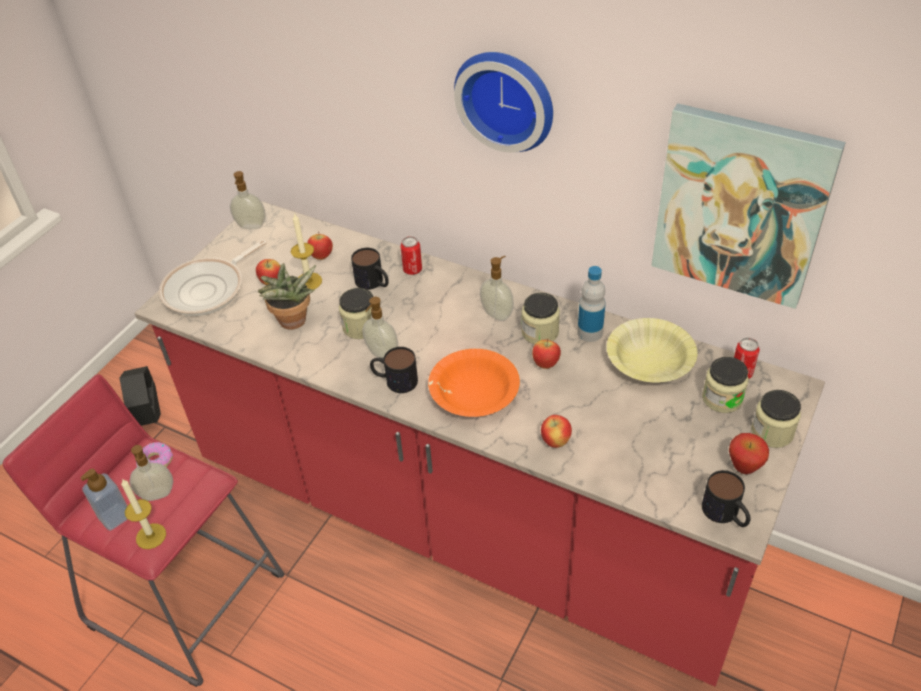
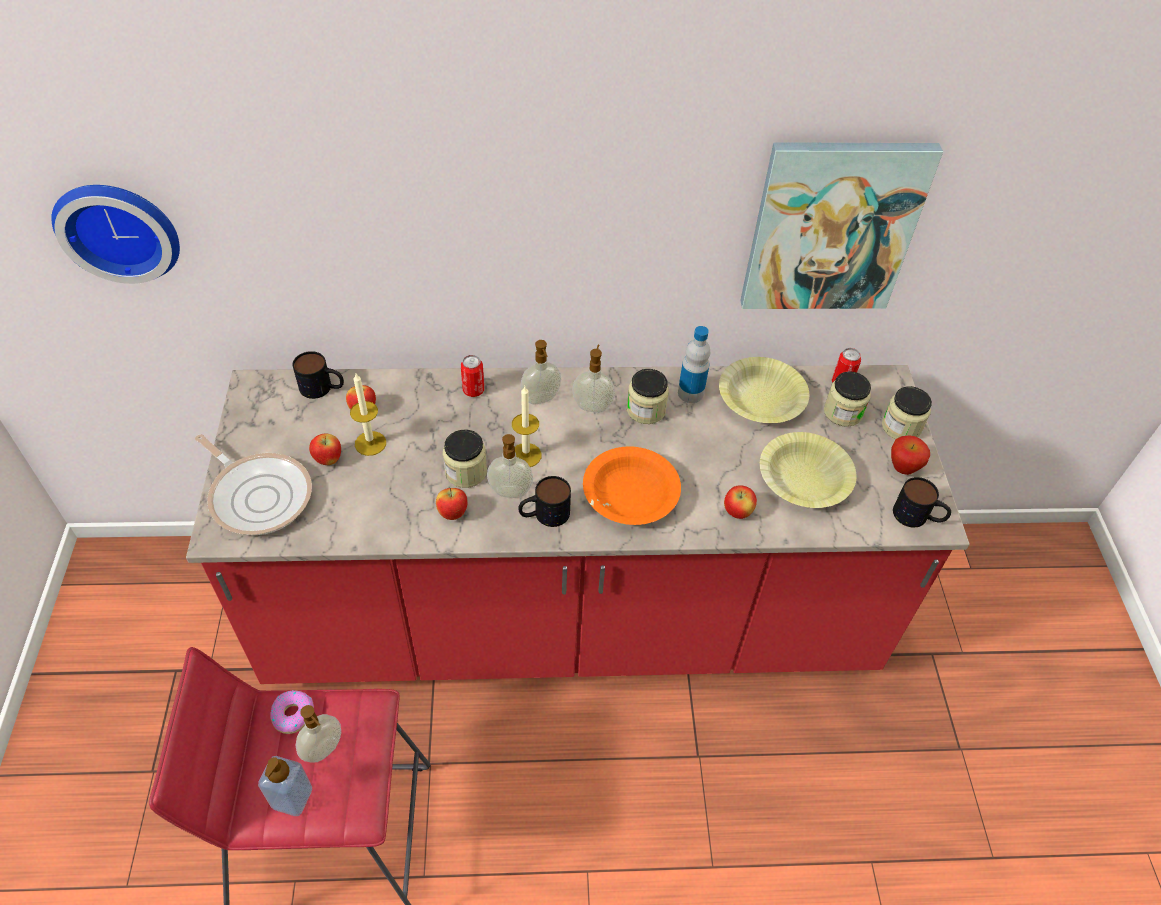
camera: 35 degrees left, 5 degrees up
(149, 416) = (147, 667): black planter -> none
(151, 536) = (351, 797): candle -> candle (526, 455)
(208, 289) = (259, 495): frying pan -> frying pan turned 60 degrees counterclockwise
(251, 226) = (252, 404): soap dispenser -> soap dispenser (541, 399)
(293, 323) = (389, 496): potted plant -> none
(374, 283) = (443, 419): mug -> mug (323, 388)
(507, 98) = (577, 178): wall clock -> wall clock (119, 228)
(545, 364) = (674, 440): apple -> apple (453, 514)
(637, 439) = (803, 480): none -> yellow bowl

